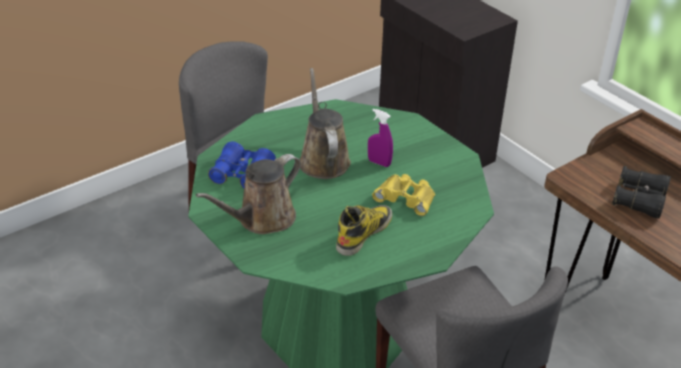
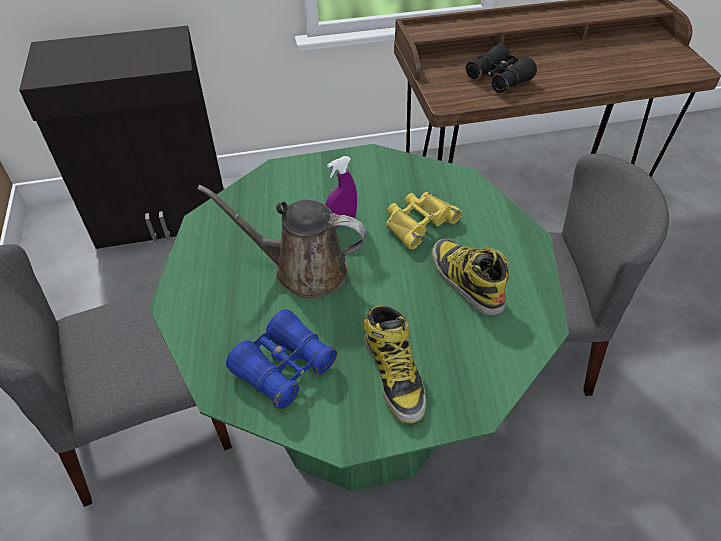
camera: 65 degrees left, 10 degrees up
(262, 219) = (394, 374): brown watering can -> boot

